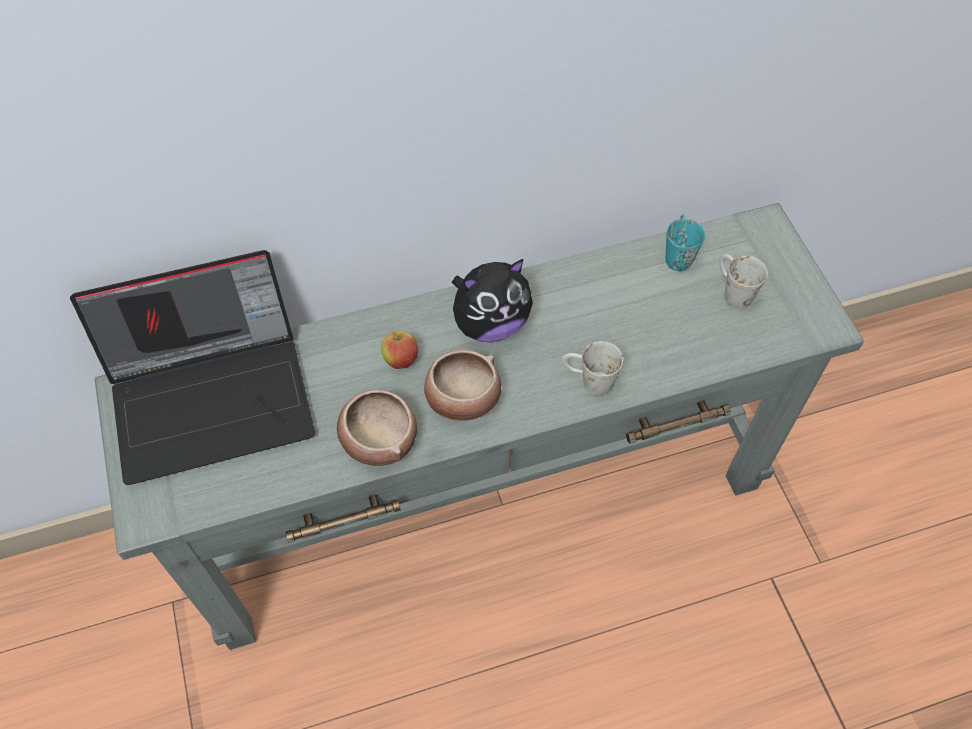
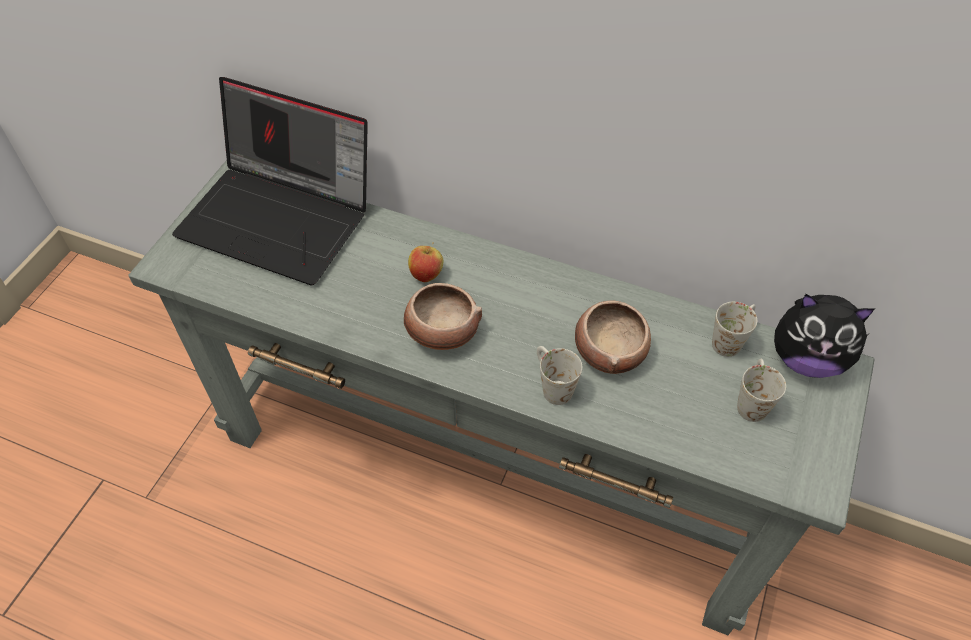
camera: 40 degrees right, 5 degrees down
(379, 439) = (355, 318): bowl -> bowl (609, 350)
(490, 324) = (518, 293): plush toy -> plush toy (806, 359)
(677, 253) = (731, 339): turquoise mug -> white mug

